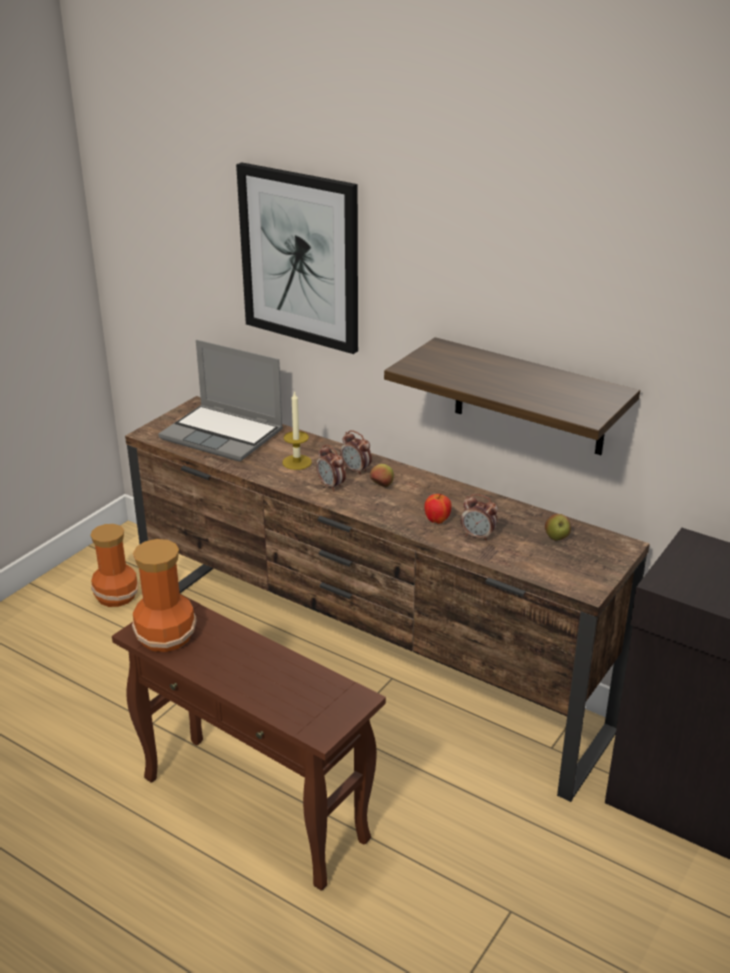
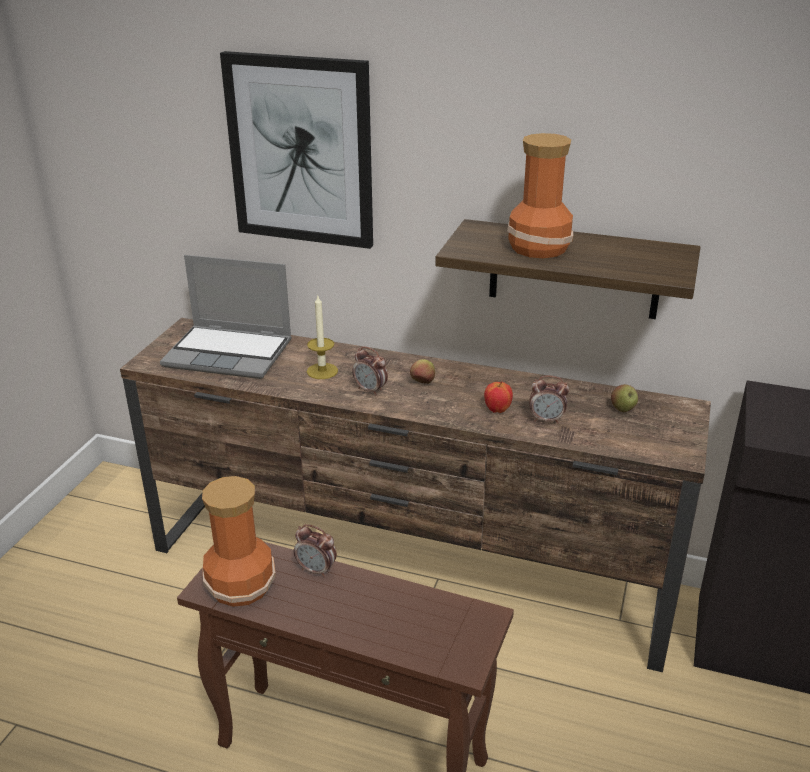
camera: 15 degrees left, 0 degrees up
(115, 595) = (115, 543): vase -> vase (537, 248)
(356, 471) = (388, 371): alarm clock -> alarm clock (316, 570)

